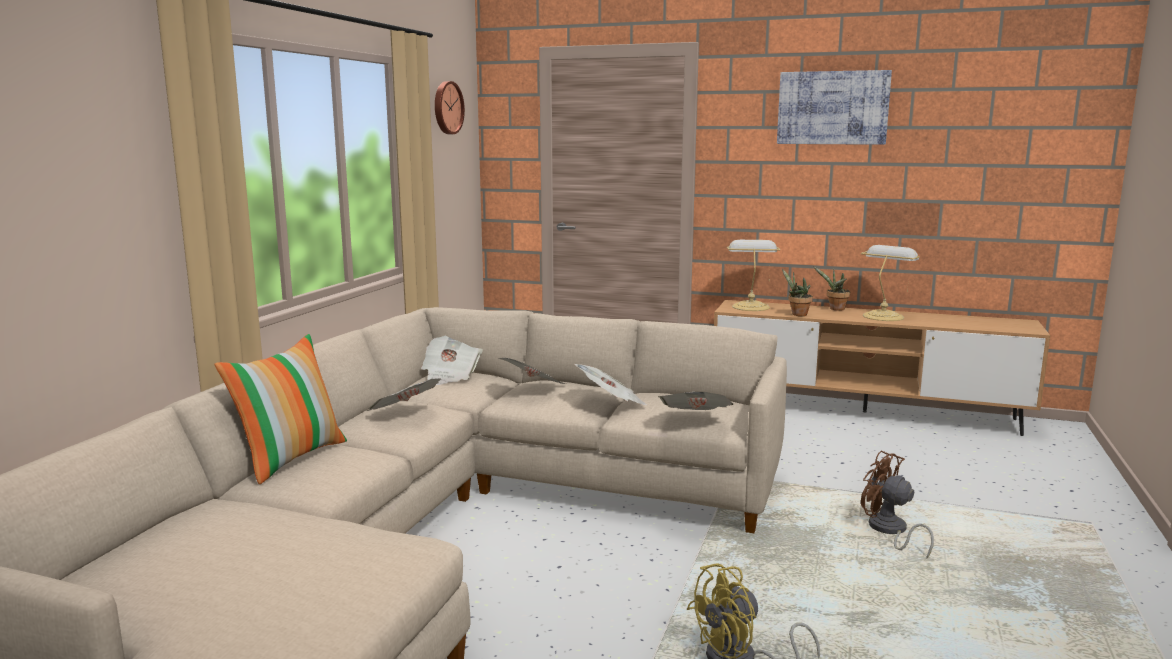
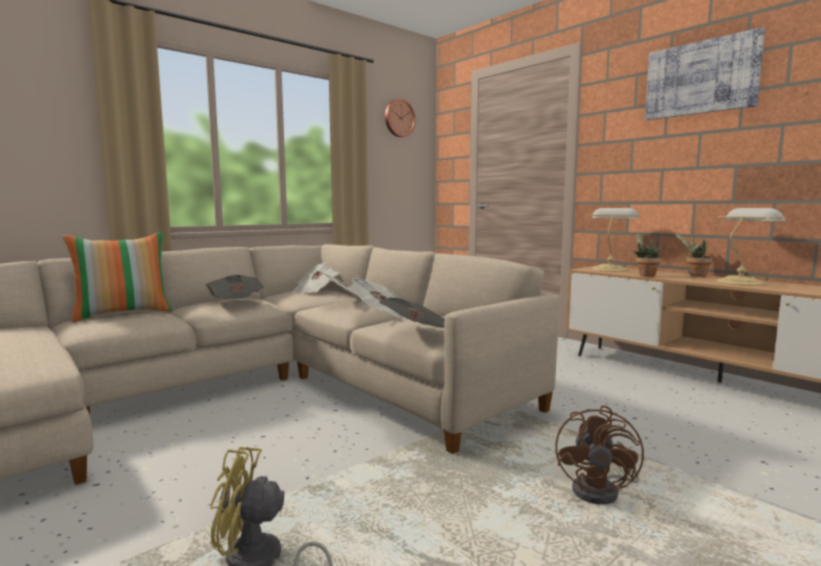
camera: 30 degrees right, 5 degrees down
(889, 531) = (602, 491): brown fan -> brown fan turned 150 degrees counterclockwise

